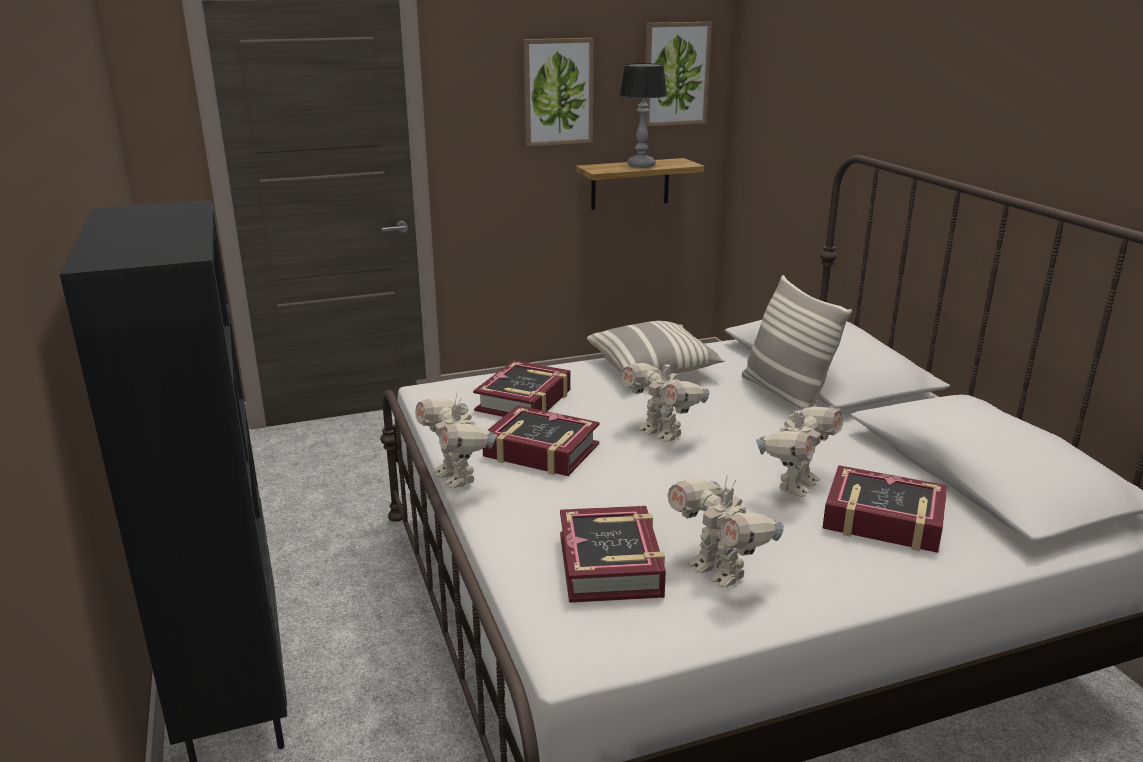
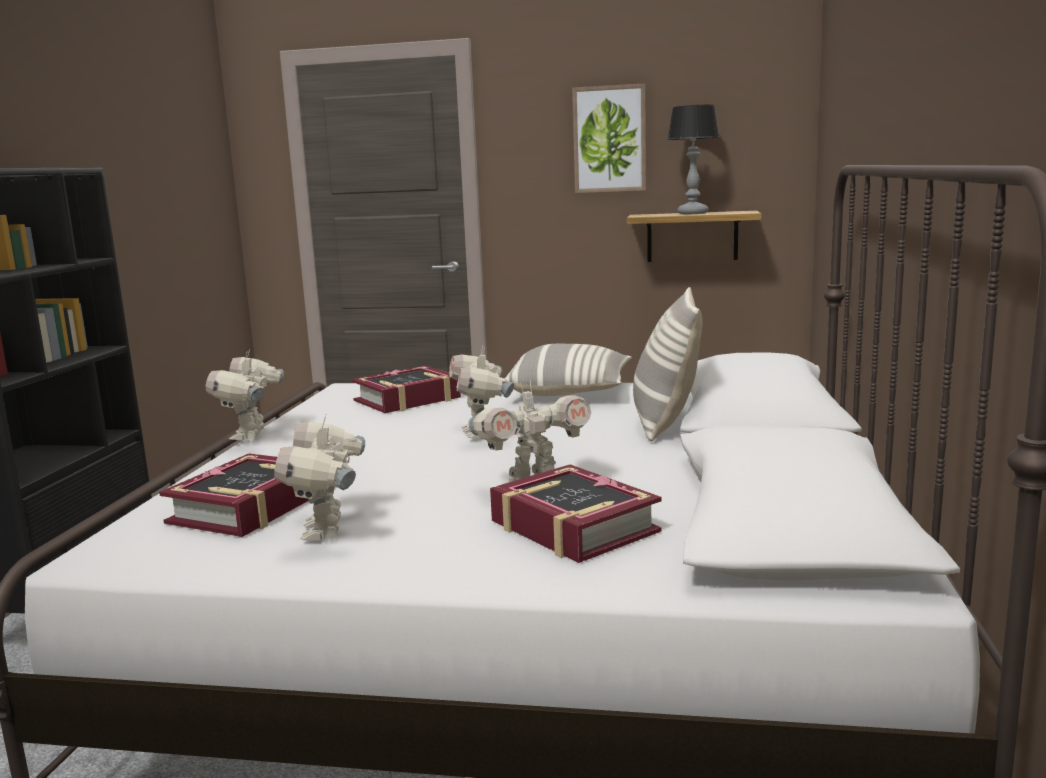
camera: 30 degrees right, 10 degrees down
(541, 451) = (352, 430): book -> none
(676, 74) = (744, 119): picture -> none

